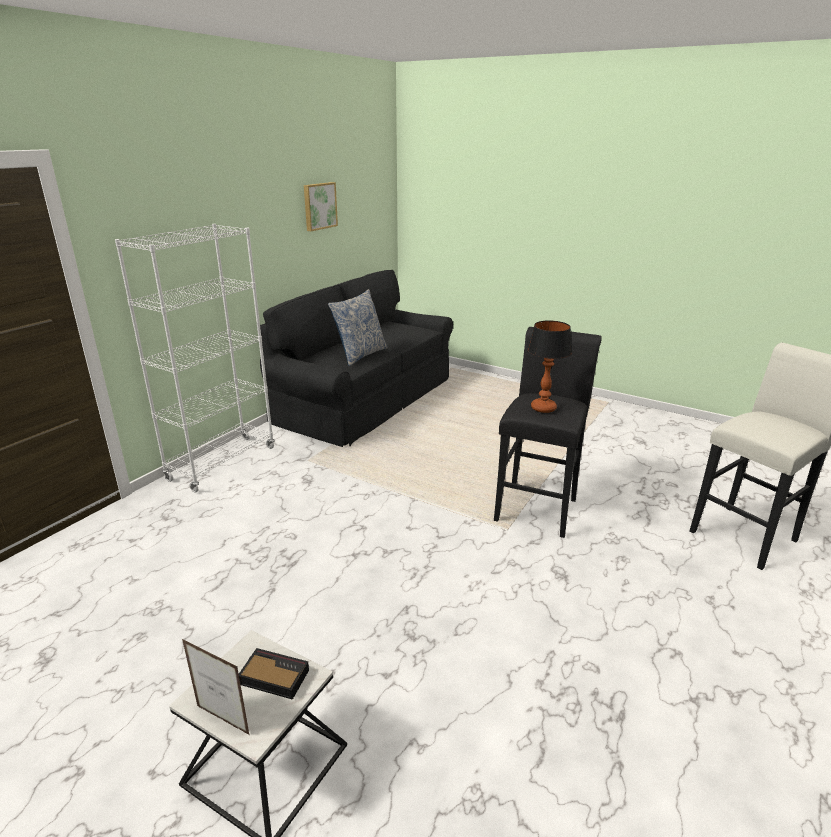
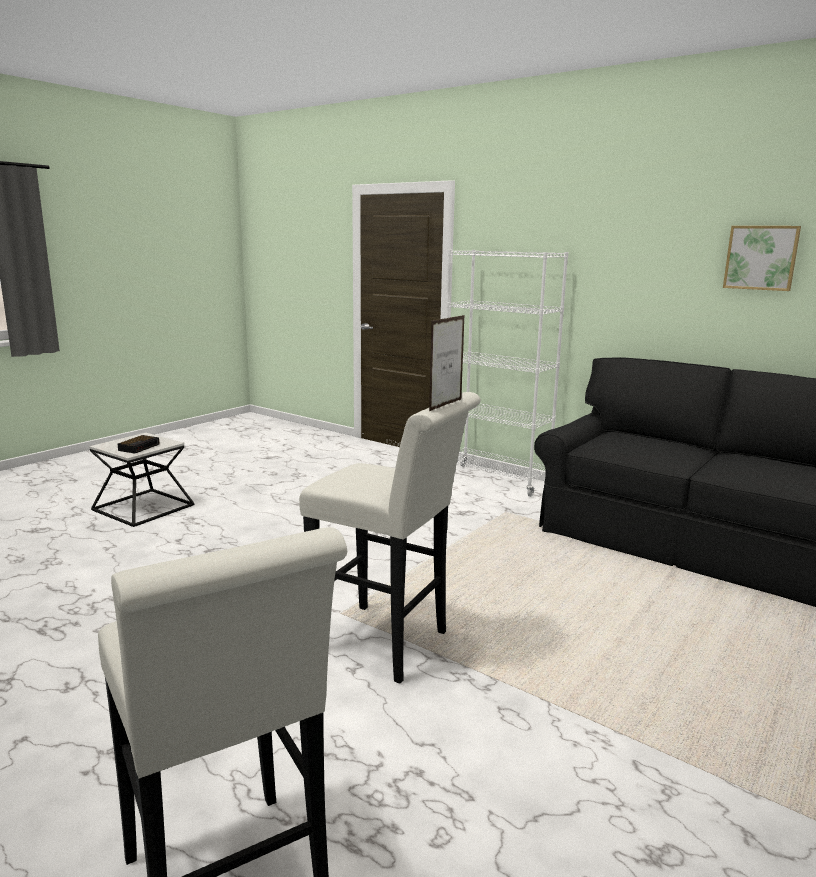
camera: 95 degrees right, 10 degrees down
(223, 720) = (122, 440): picture frame -> picture frame (445, 405)
(360, 355) = (645, 451): pillow -> none
(537, 506) = (388, 645): black stool -> white stool
(543, 408) = (362, 473): table lamp -> none

